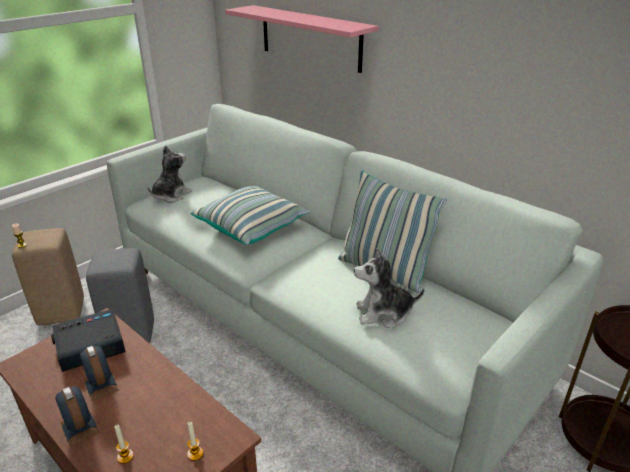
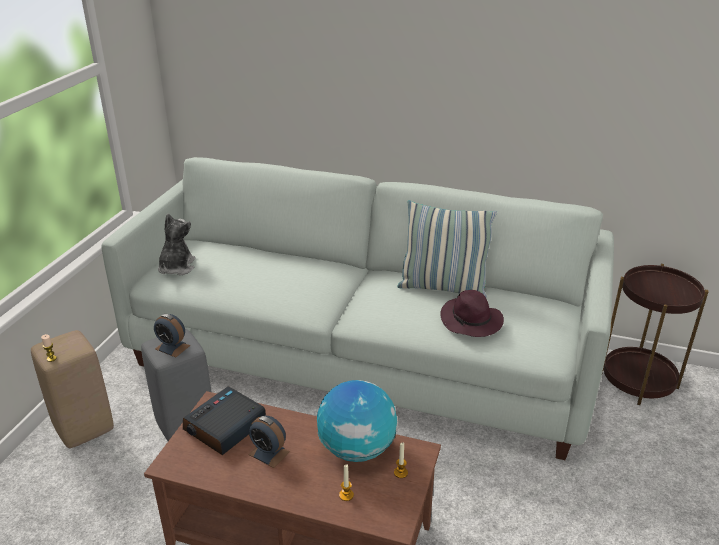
camera: 25 degrees left, 0 degrees up
(79, 427) = (284, 490): alarm clock -> alarm clock (172, 347)
(177, 410) = (357, 449): none -> globe
(252, 226) = (292, 278): pillow -> none
(310, 38) = (298, 78): pink shelf -> none
(384, 313) = (471, 321): plush toy -> purple hat

